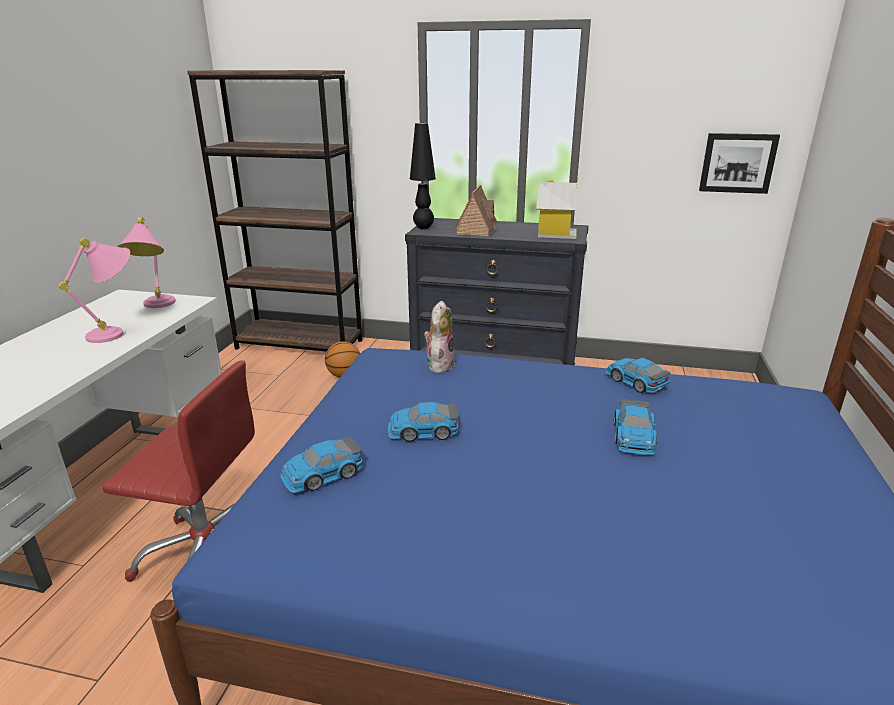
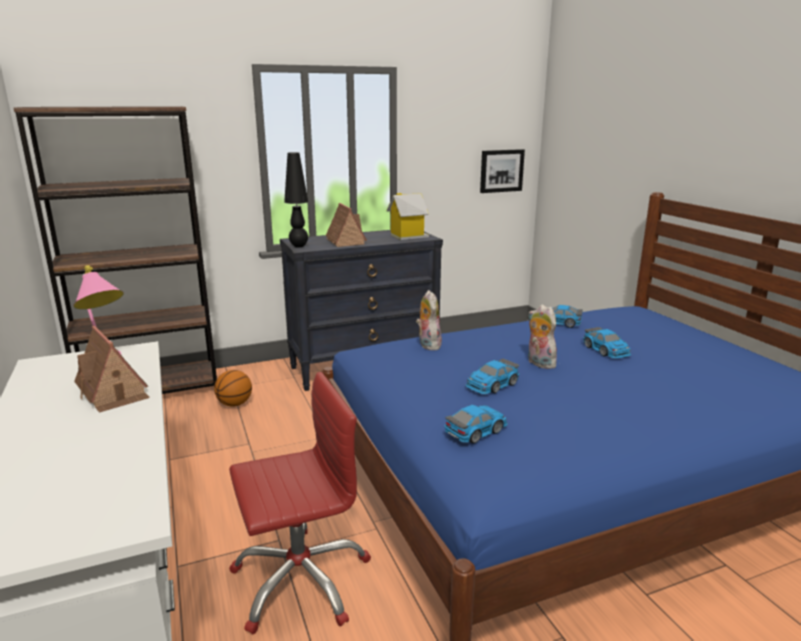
camera: 35 degrees left, 5 degrees down
(118, 332) = (113, 392): pink table lamp -> toy house
(322, 474) = (476, 430): toy car -> toy car turned 150 degrees counterclockwise
(517, 424) = (538, 363): none -> plush toy

